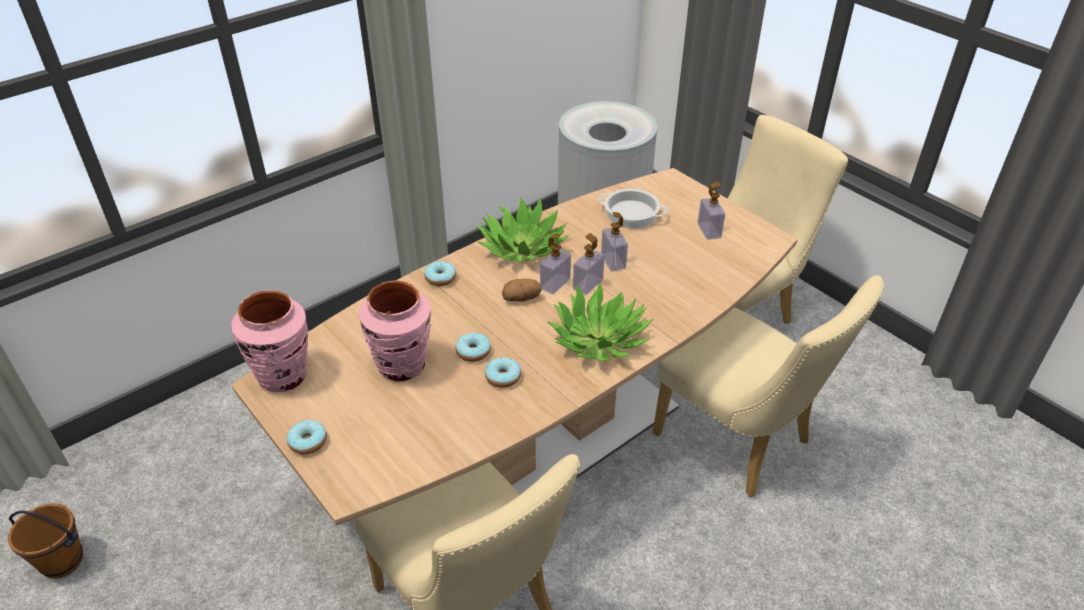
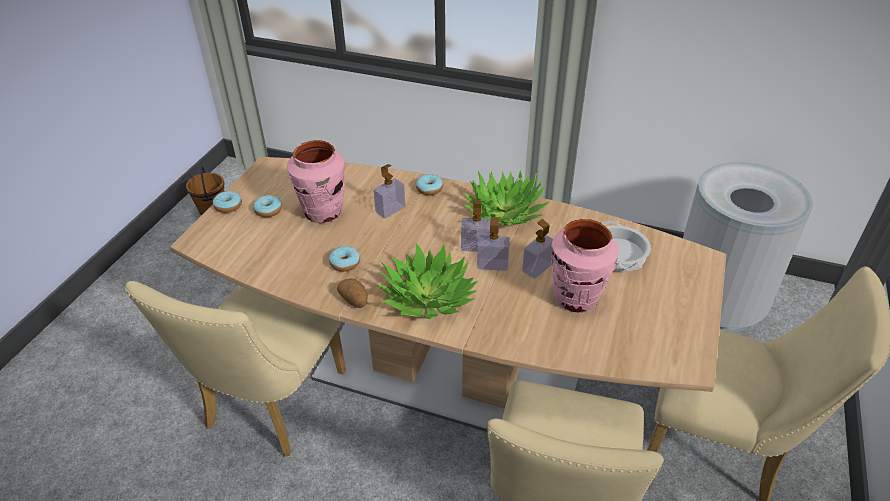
camera: 60 degrees right, 0 degrees up
(283, 376) = (279, 171): pink vase -> pink vase (576, 298)
(473, 352) = (361, 238): donut -> donut (268, 210)
(521, 298) = (442, 236): potato -> potato (355, 300)
(709, 231) = (650, 313): soap dispenser -> soap dispenser (390, 210)

